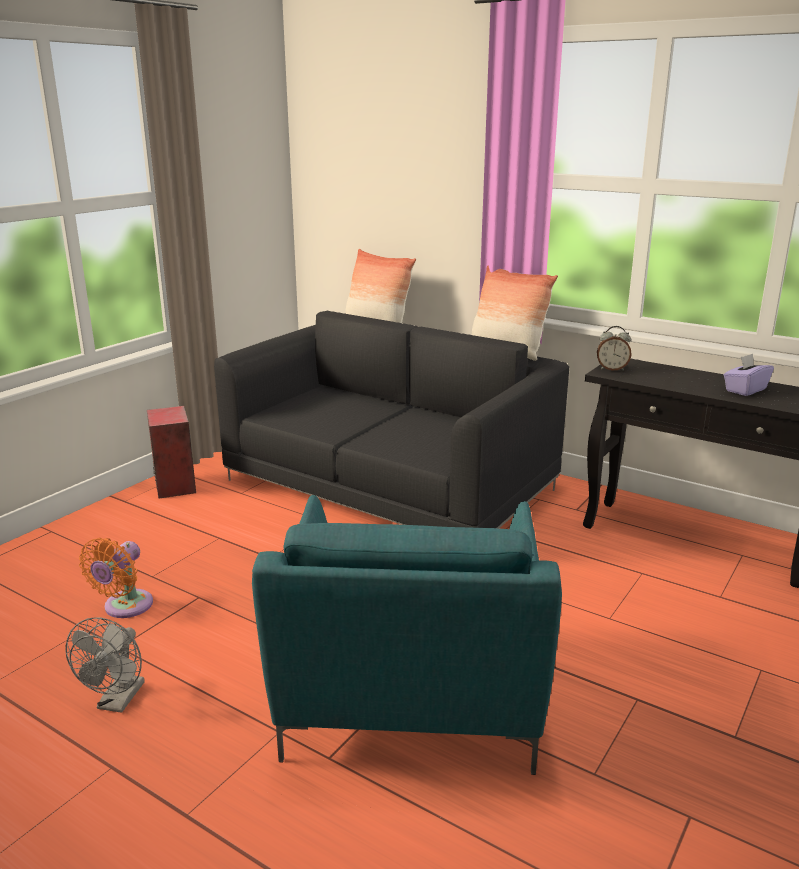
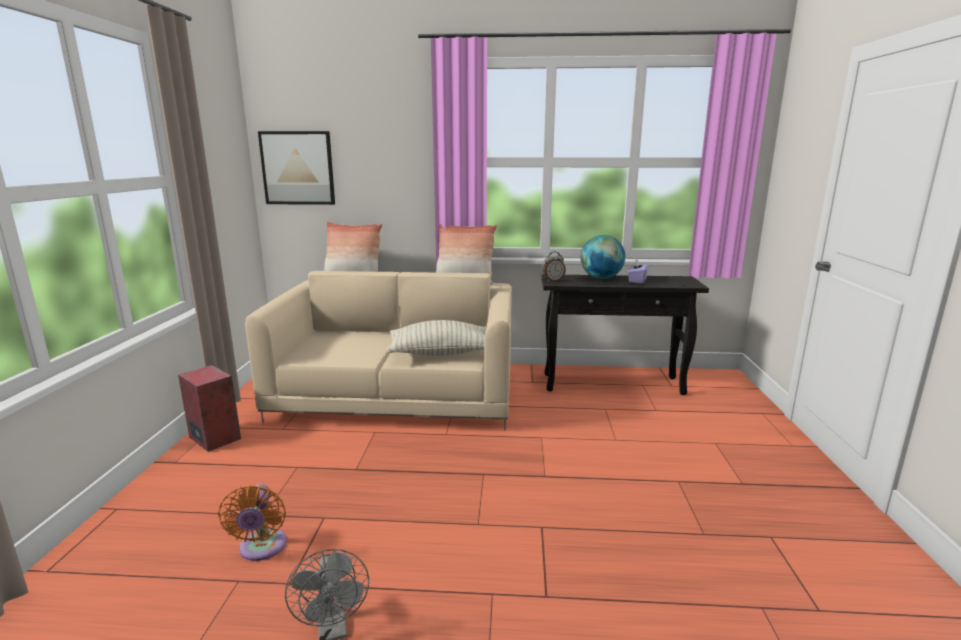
camera: 30 degrees left, 5 degrees down
(336, 177) = (297, 168): none -> picture
(391, 485) = (398, 395): black sofa -> beige sofa
(409, 697) = (555, 531): turquoise armchair -> none
(421, 443) = (440, 353): none -> pillow
(693, 376) = (601, 278): none -> globe

